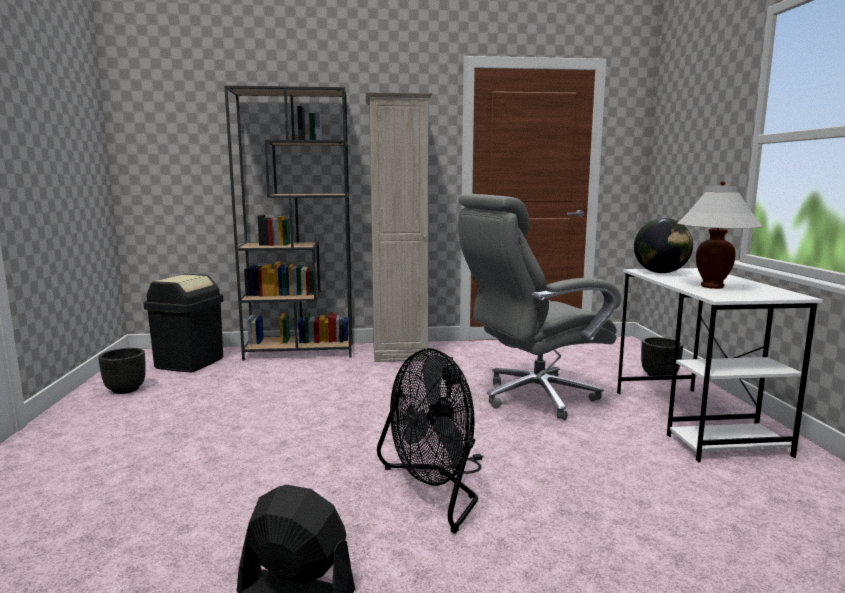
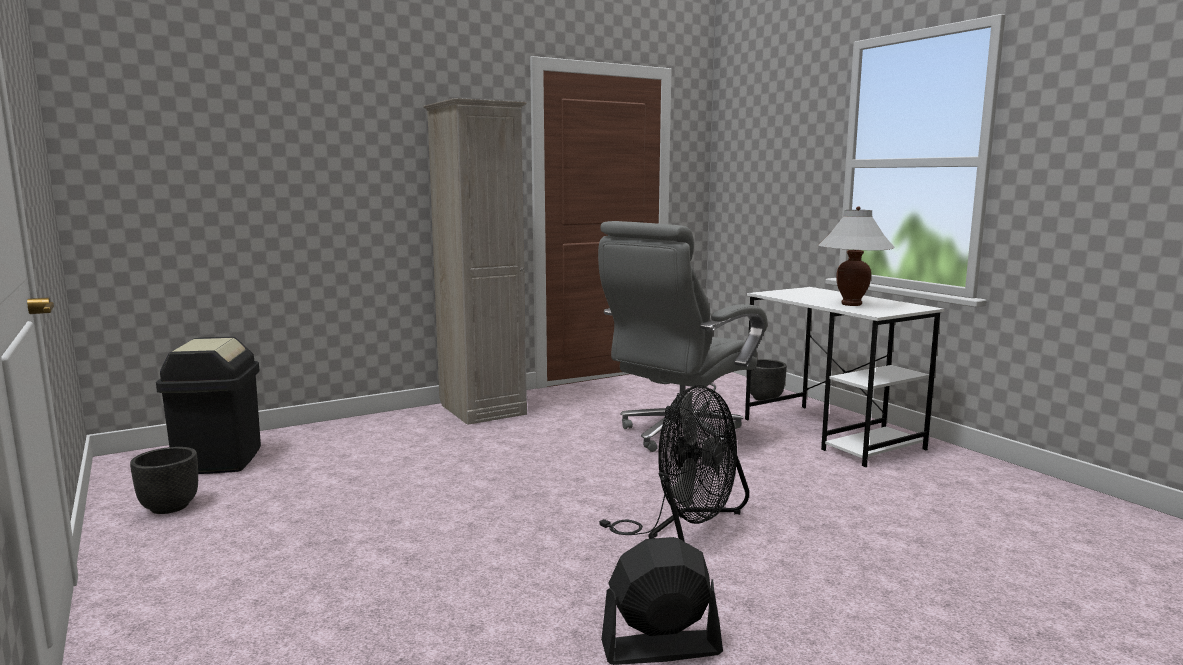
camera: 25 degrees left, 0 degrees up
(300, 351) = (358, 425): bookcase -> none
(438, 487) = (681, 532): black fan -> black fan turned 90 degrees counterclockwise
(660, 272) = (786, 294): globe -> none

